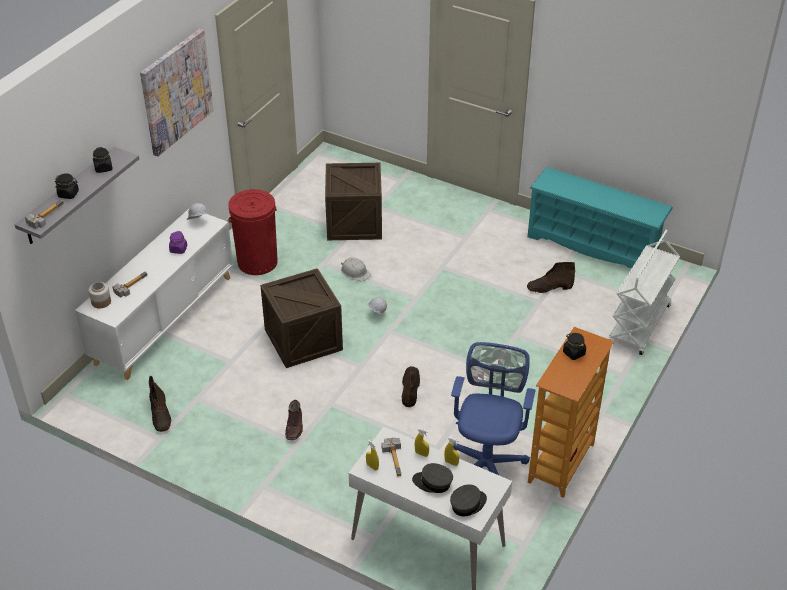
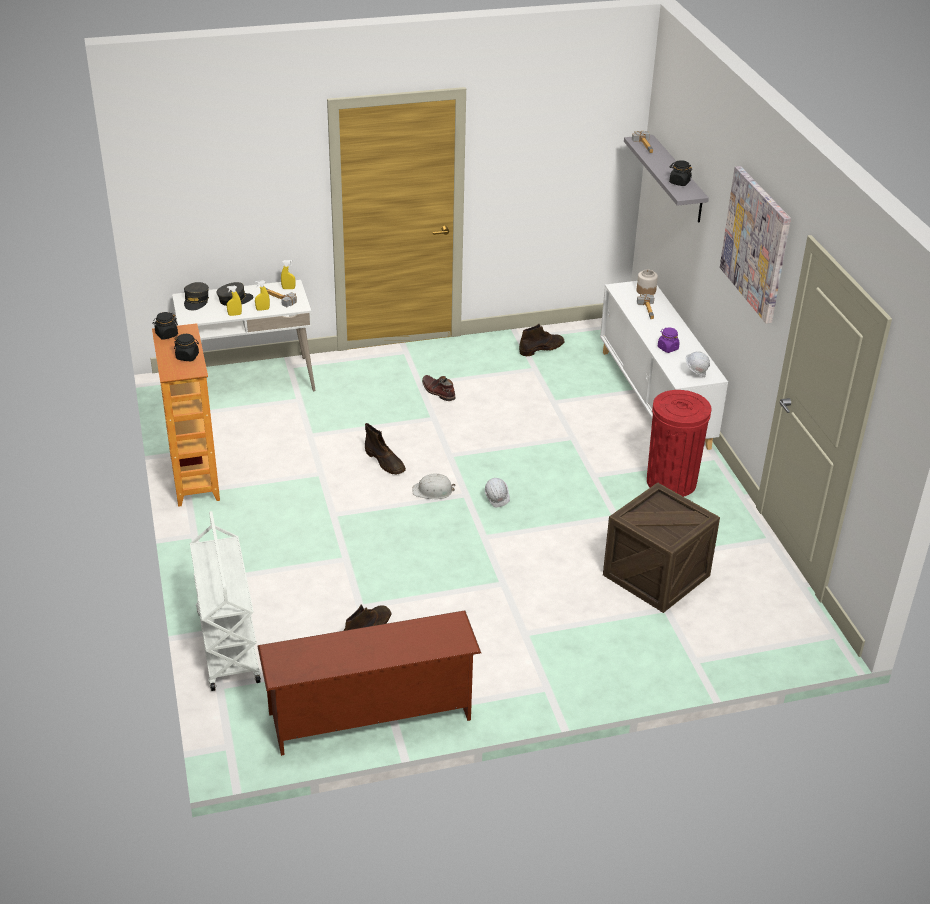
camera: 135 degrees right, 5 degrees down
(68, 194) = (662, 160): black jar -> black jar (166, 335)
(160, 415) = (542, 348): brown boot -> brown boot turned 120 degrees clockwise
(303, 339) = (525, 447): crate -> none
(355, 272) = (574, 526): white hard hat -> white hard hat (433, 491)
(486, 463) = (257, 446): blue office chair -> none
(593, 246) = (371, 718): turquoise shoe rack -> brown shoe rack

